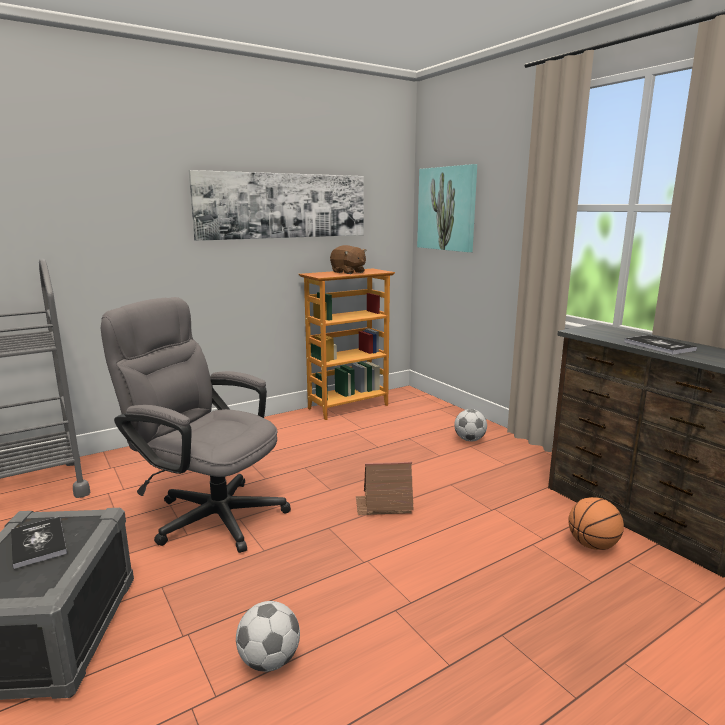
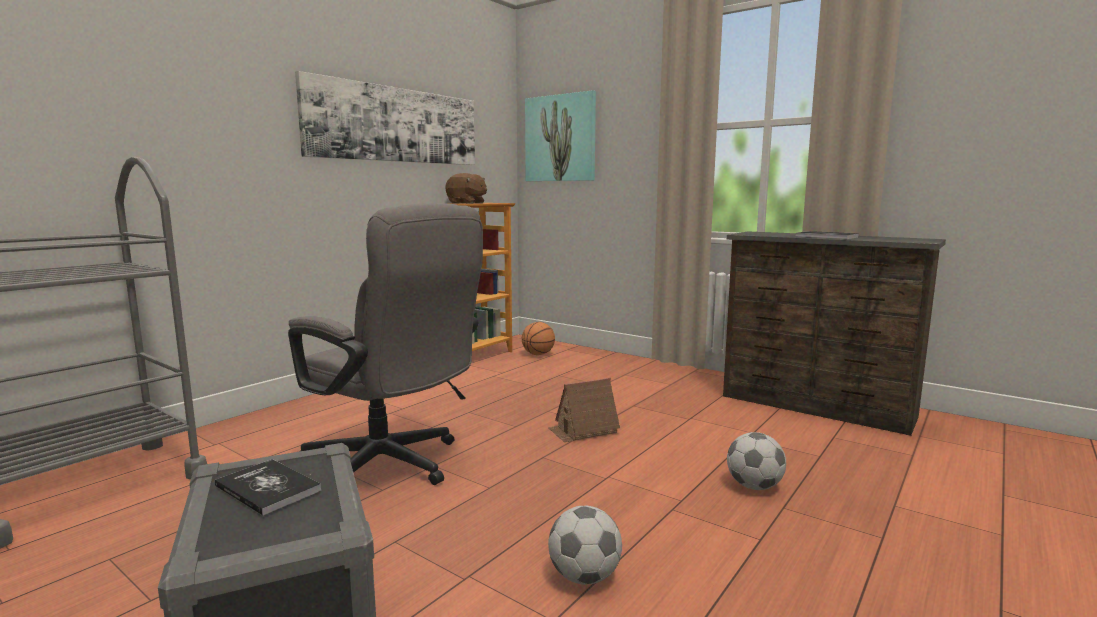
camera: 20 degrees left, 5 degrees down
(209, 513) = (391, 466): grey office chair -> grey office chair turned 150 degrees counterclockwise
(469, 440) = (619, 370): football -> football (754, 486)
(592, 545) = (796, 431): basketball -> basketball (538, 354)

